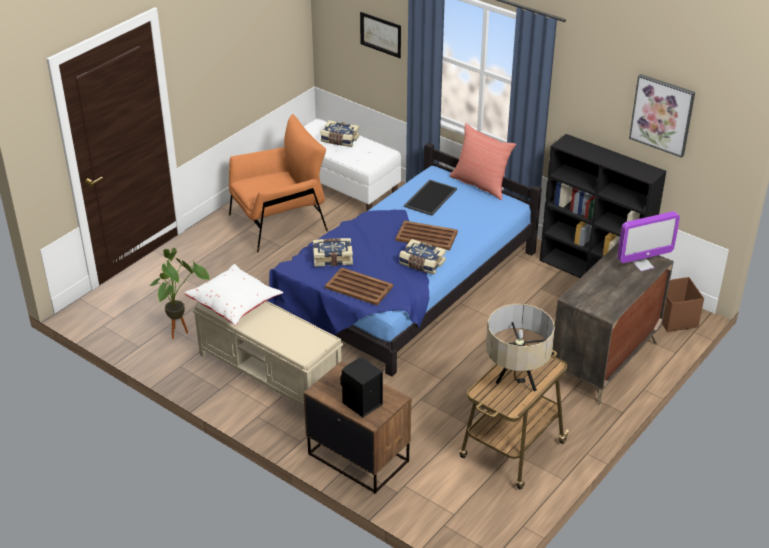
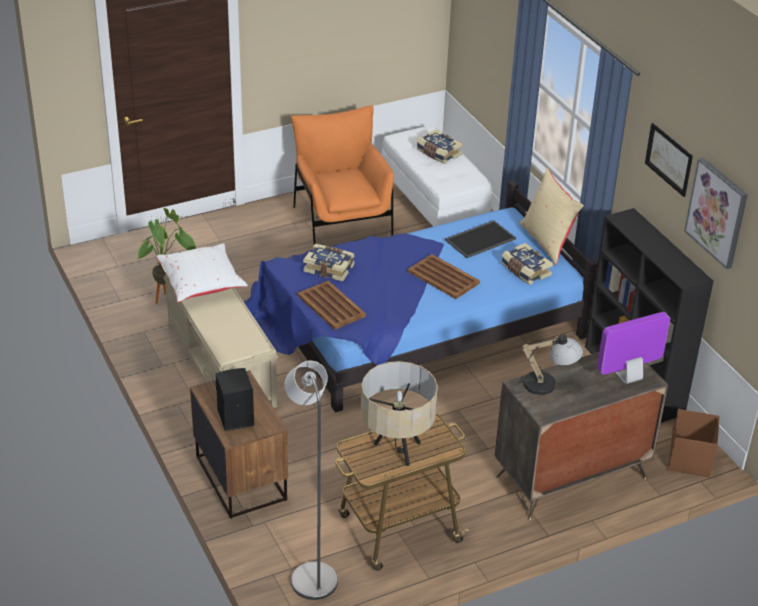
camera: 25 degrees right, 0 degrees up
(279, 222) = (342, 223): orange armchair -> orange armchair turned 105 degrees counterclockwise
(380, 34) = (499, 47): picture -> picture (669, 159)
(421, 263) = (415, 303): book -> book (525, 271)
(474, 513) = (311, 574): none -> grey floor lamp
(480, 184) = (547, 242): red pillow -> beige pillow
(592, 290) = (548, 384): none -> table lamp
(642, 265) = (628, 377): monitor -> monitor turned 150 degrees clockwise

